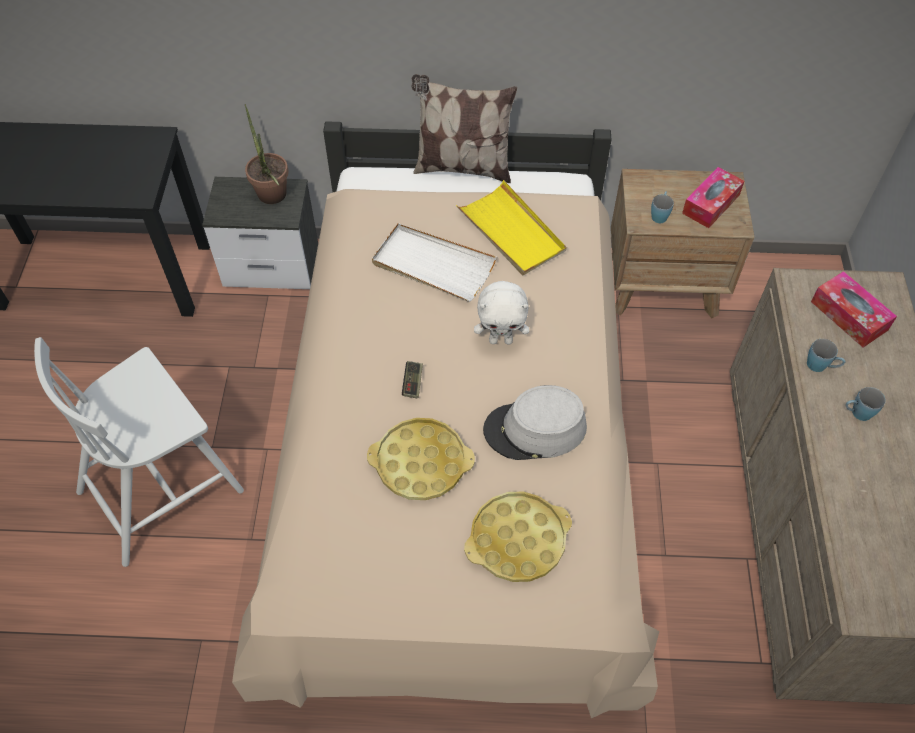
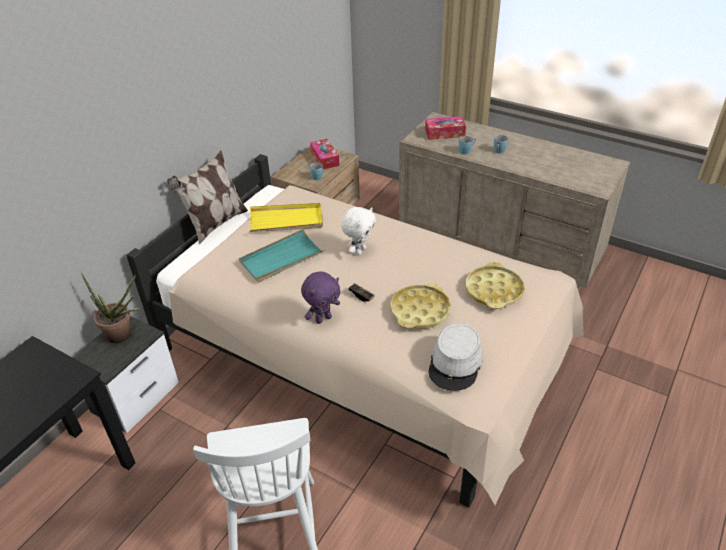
camera: 60 degrees left, 15 degrees down
(348, 362) = (323, 318): none -> purple plush toy
(433, 265) = (281, 258): white tray -> turquoise tray
(535, 429) = (428, 259): grey hat -> grey hat (455, 364)

